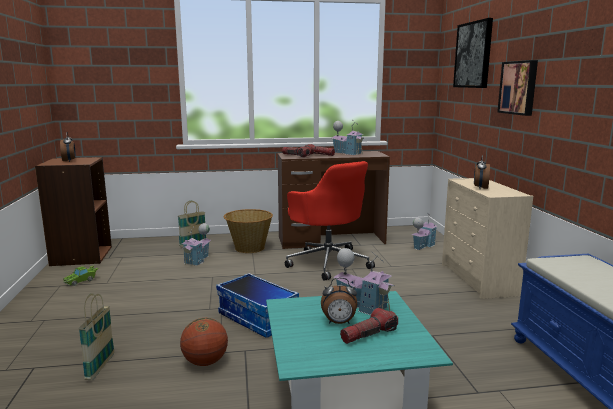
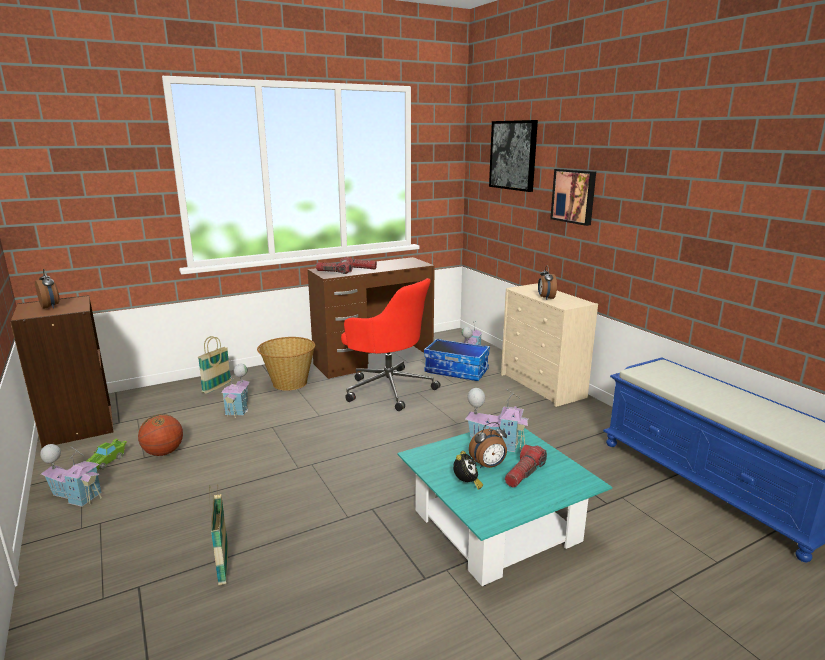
camera: 20 degrees left, 5 degrees up
(205, 362) = (339, 531): basketball -> basketball (163, 452)
(258, 318) = (360, 469): storage box -> storage box (457, 371)
(305, 333) = (466, 484): none -> alarm clock
(347, 153) = (386, 263): toy house -> toy house (76, 495)

